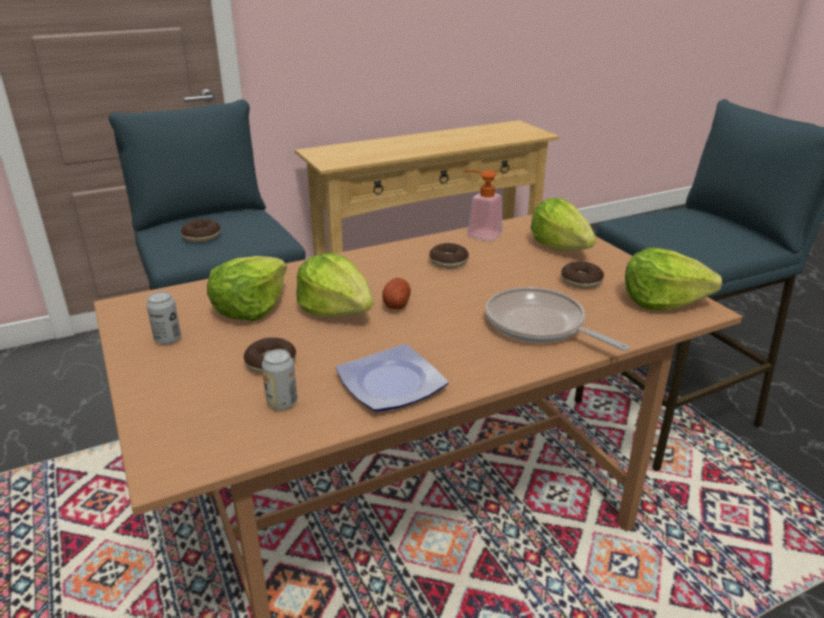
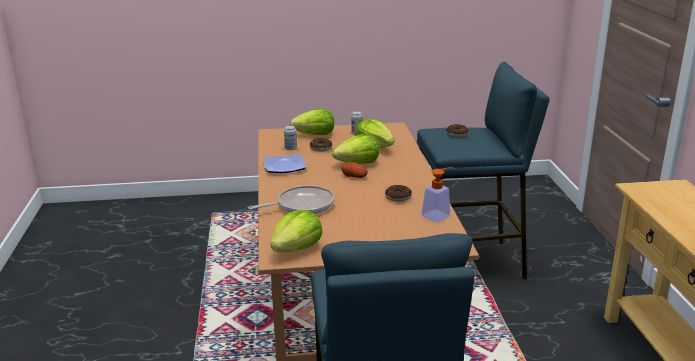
camera: 110 degrees right, 5 degrees down
(560, 247) = (399, 238): lettuce -> lettuce (315, 135)
(581, 281) = (342, 230): donut -> none

